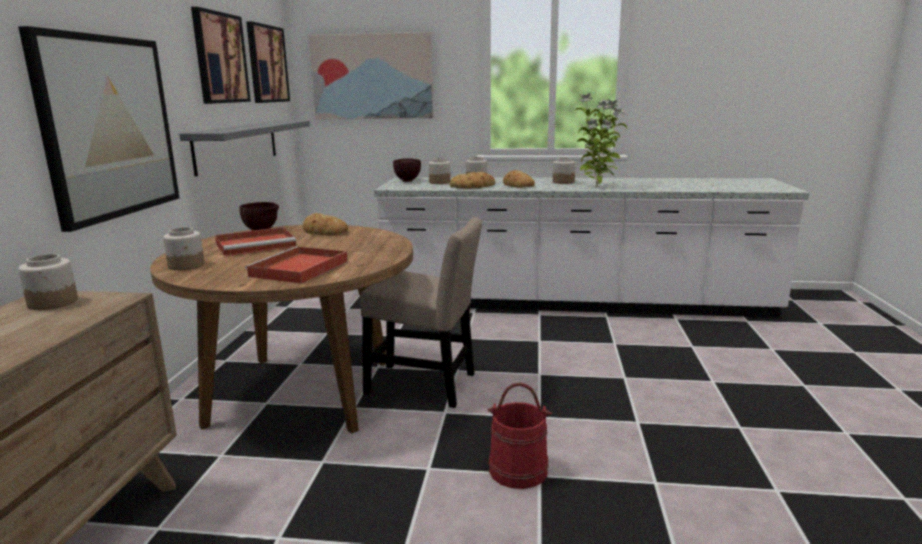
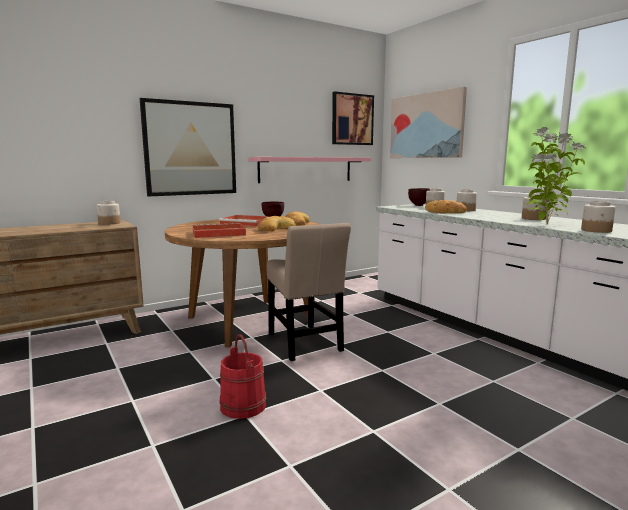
camera: 50 degrees right, 5 degrees down
(186, 265) = (196, 224): jar -> jar (596, 230)
(220, 58) = (298, 115): picture -> none
(237, 145) = (306, 169): grey shelf -> pink shelf
(518, 185) = (483, 215): bread -> bread (275, 229)

